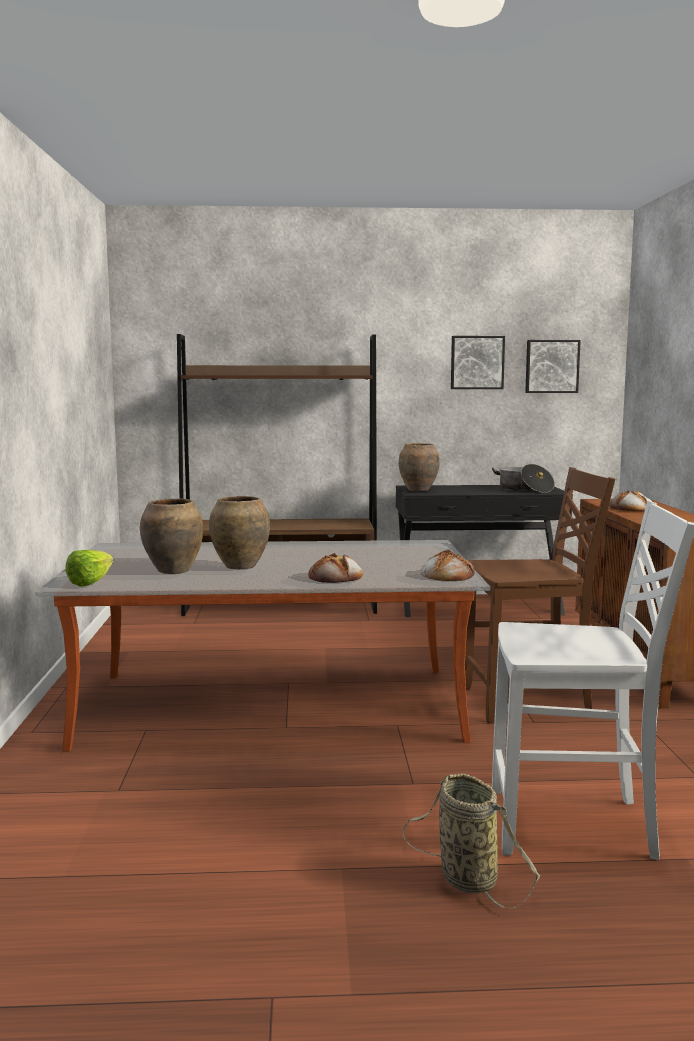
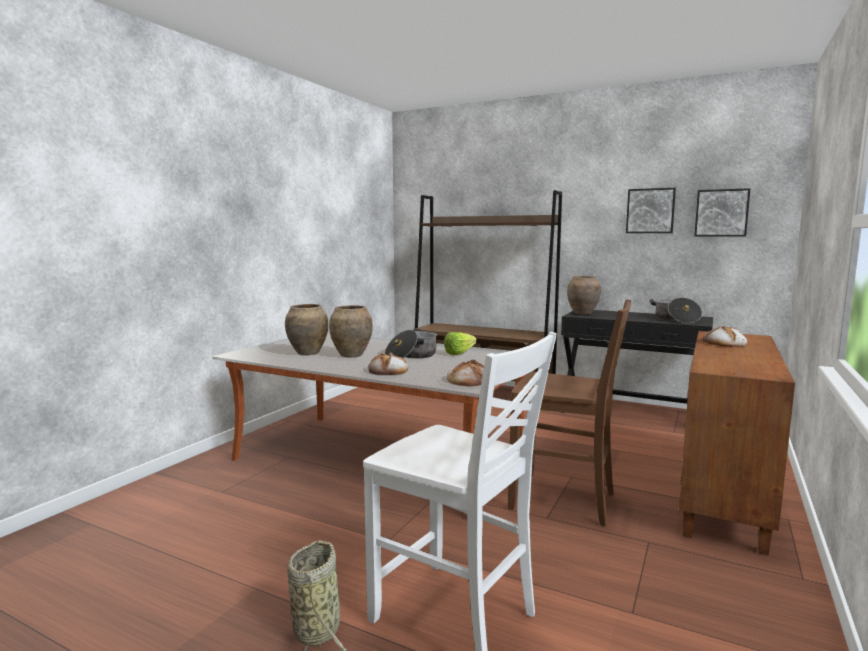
camera: 30 degrees right, 0 degrees up
(94, 582) = (252, 354): lettuce -> lettuce (462, 353)
(318, 559) = (411, 356): none -> cooking pot

